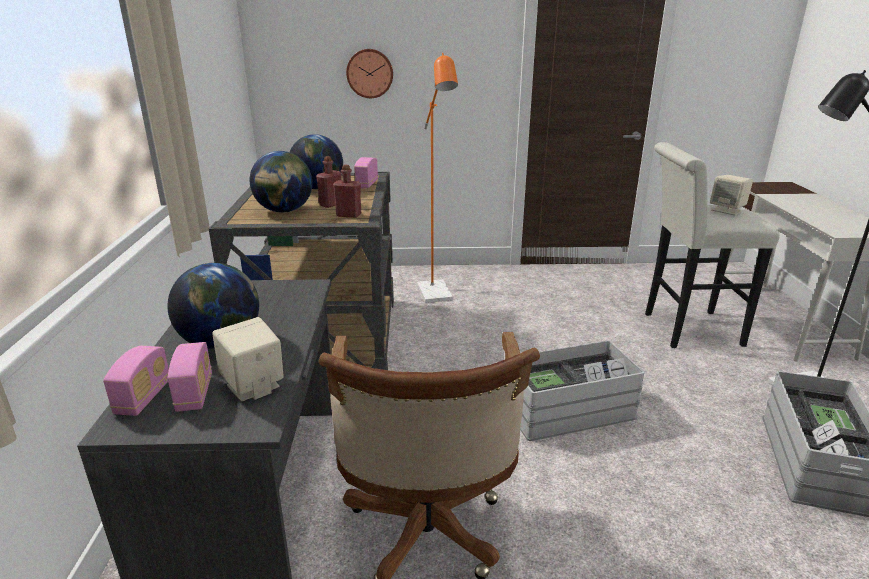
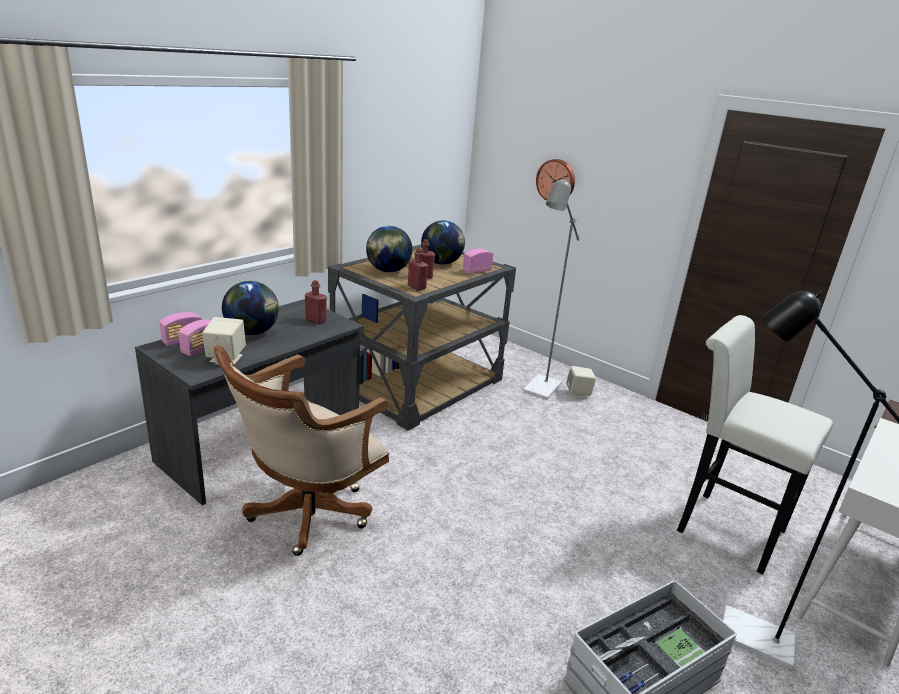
camera: 40 degrees right, 0 degrees up
(269, 296) = (316, 320): none -> red bottle
(436, 296) = (539, 391): orange floor lamp -> grey floor lamp
(568, 409) = (502, 514): grey storage box -> none
(727, 210) = (787, 414): beige speaker -> beige speaker (578, 394)

